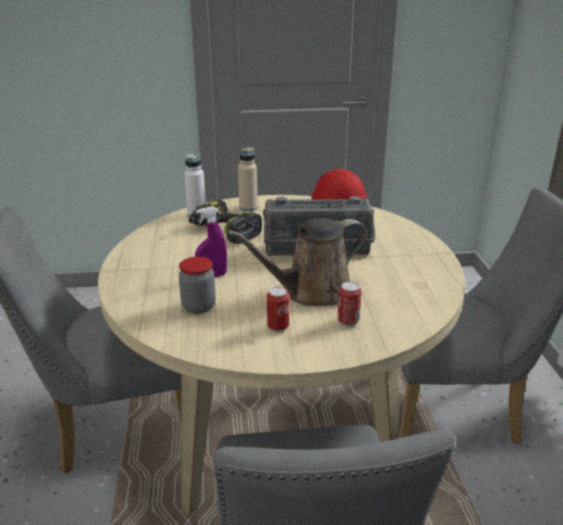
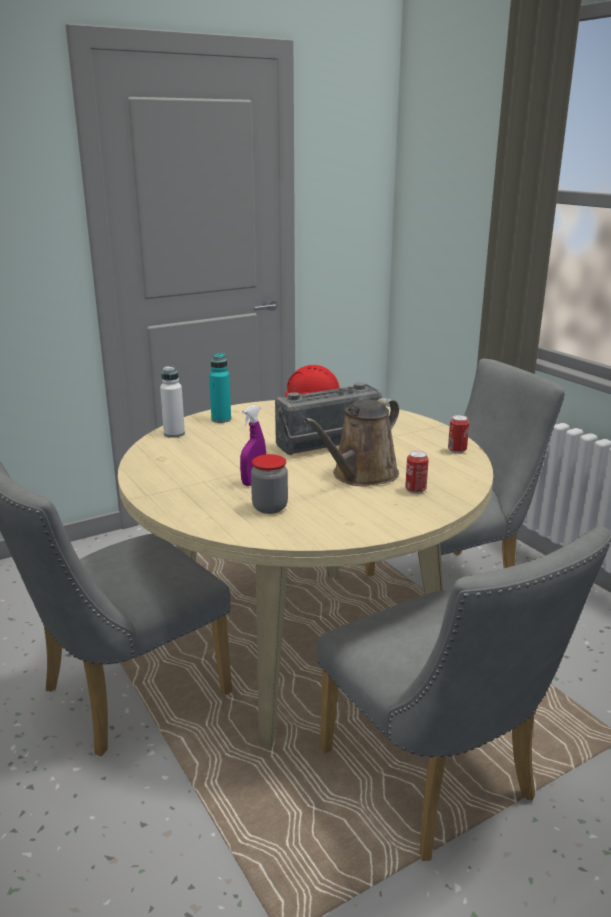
camera: 25 degrees left, 5 degrees down
(224, 231) = (220, 443): power drill -> none
(248, 208) = (221, 419): beige bottle -> turquoise bottle
(278, 327) = (361, 507): can -> can (457, 450)

